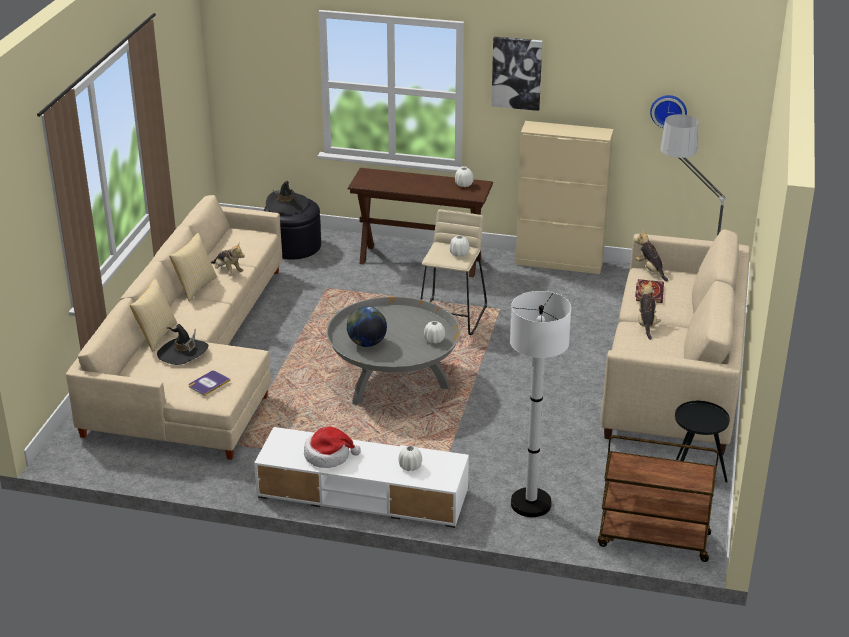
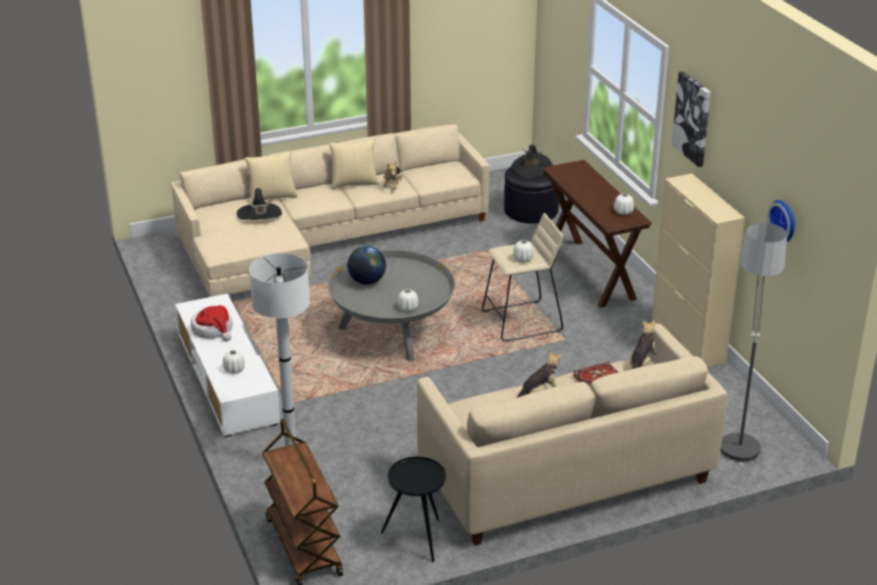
camera: 55 degrees right, 0 degrees up
(209, 383) = (232, 240): book -> none

